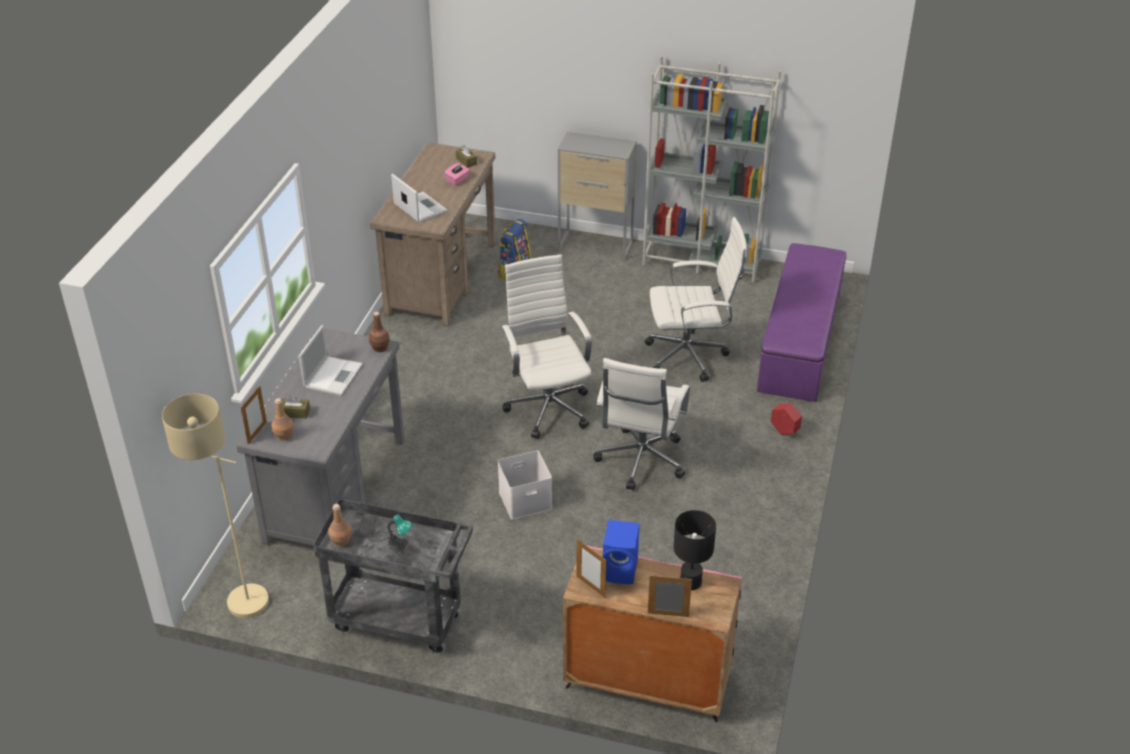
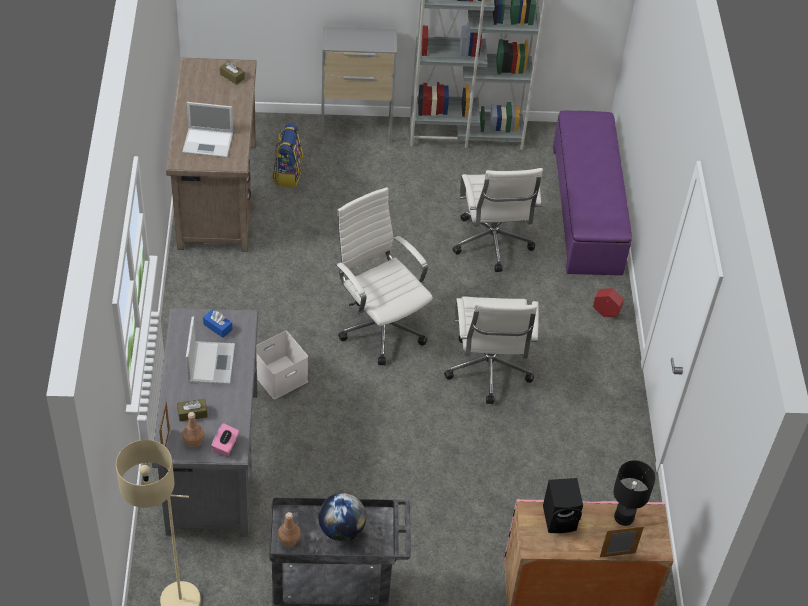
camera: 20 degrees left, 10 degrees up
(354, 348) = (218, 327): none -> blue tissue box
(379, 347) = (242, 321): brown bottle -> none
(396, 541) = (341, 529): table lamp -> globe
(419, 207) = (209, 143): laptop -> laptop turned 150 degrees clockwise
(457, 180) = (233, 102): pink tissue box -> pink tissue box (225, 446)
(524, 501) = (398, 436): white storage box -> white storage box (280, 378)
(590, 586) = (540, 541): picture frame -> none
(621, 570) = (561, 518): blue speaker -> black speaker
(690, 356) = (492, 245): white office chair -> white office chair turned 105 degrees clockwise

